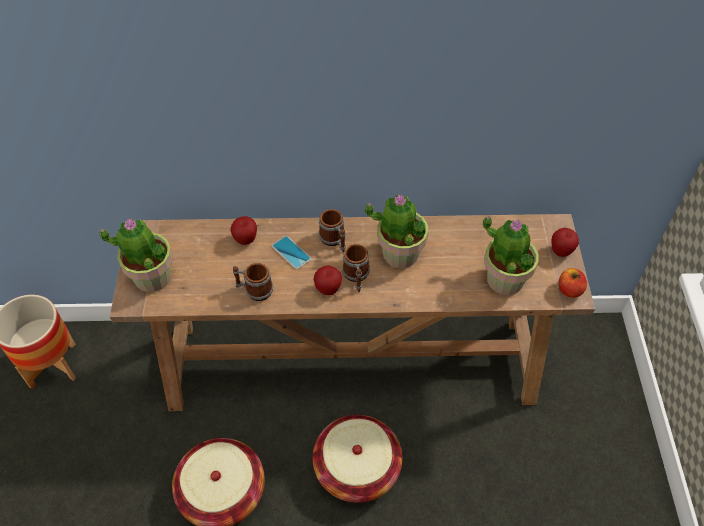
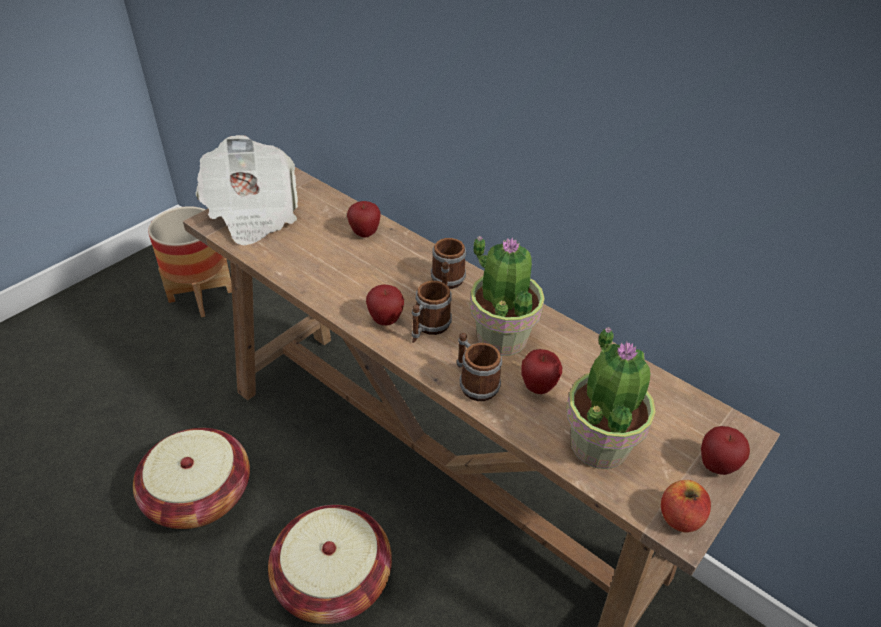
camera: 40 degrees right, 10 degrees down
(152, 277) = (252, 213): potted plant -> newspaper
(254, 290) = (318, 276): mug -> mug (474, 382)
(291, 253) = (392, 268): phone -> none
(447, 270) = (538, 387): none -> apple

